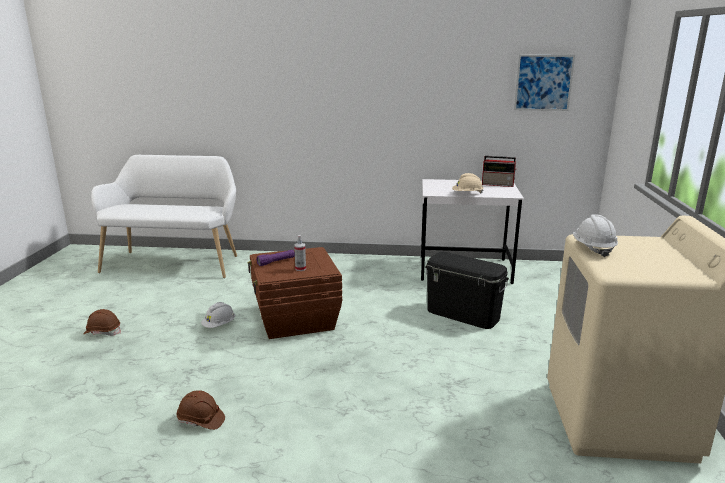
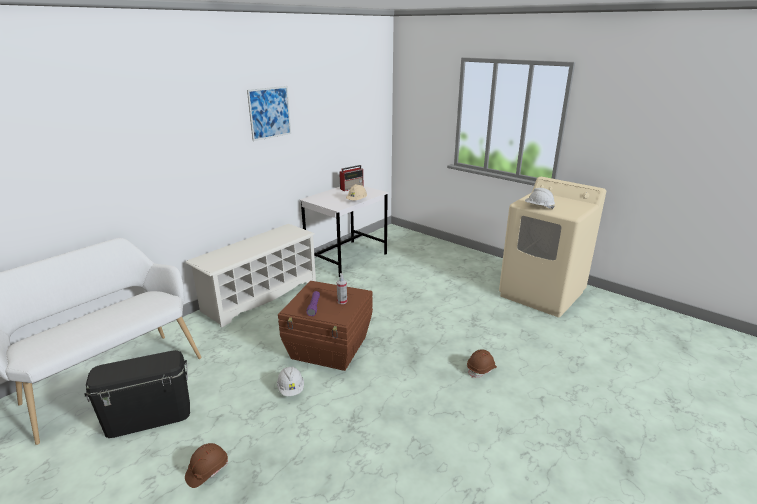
camera: 55 degrees left, 5 degrees up
(201, 420) = (429, 441): brown hard hat -> brown hard hat (481, 369)
(337, 262) = (260, 295): none -> white shoe rack
(463, 314) = (402, 284): black storage box -> black storage box (149, 416)
(543, 82) = (359, 106): picture -> picture (269, 113)

